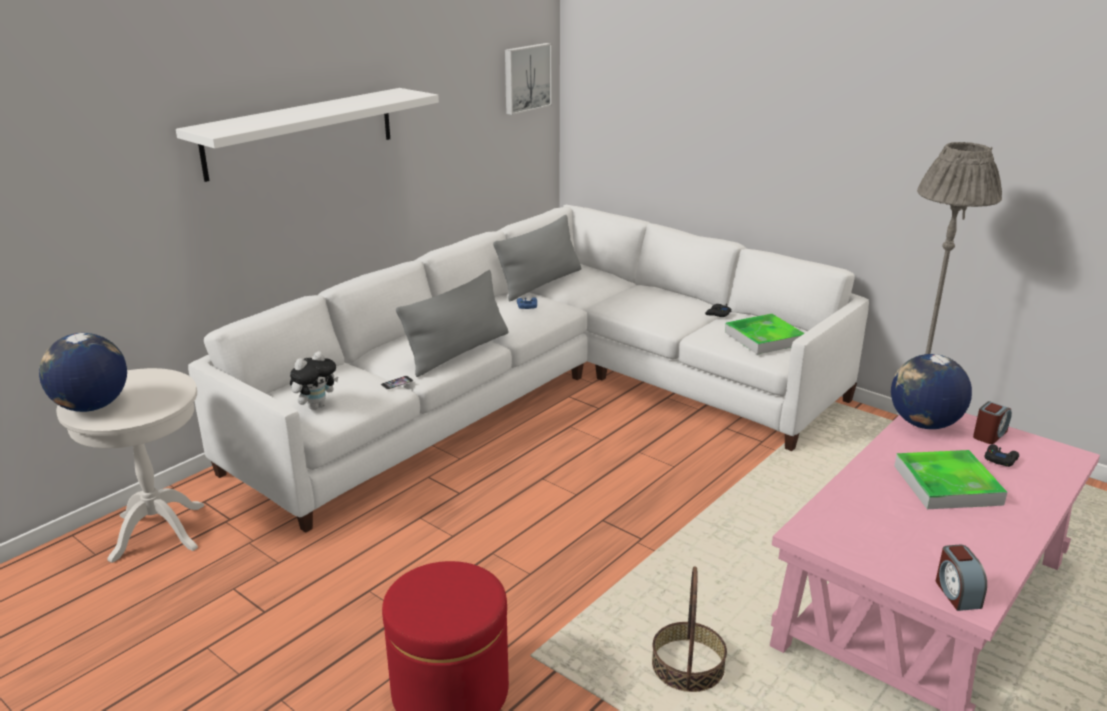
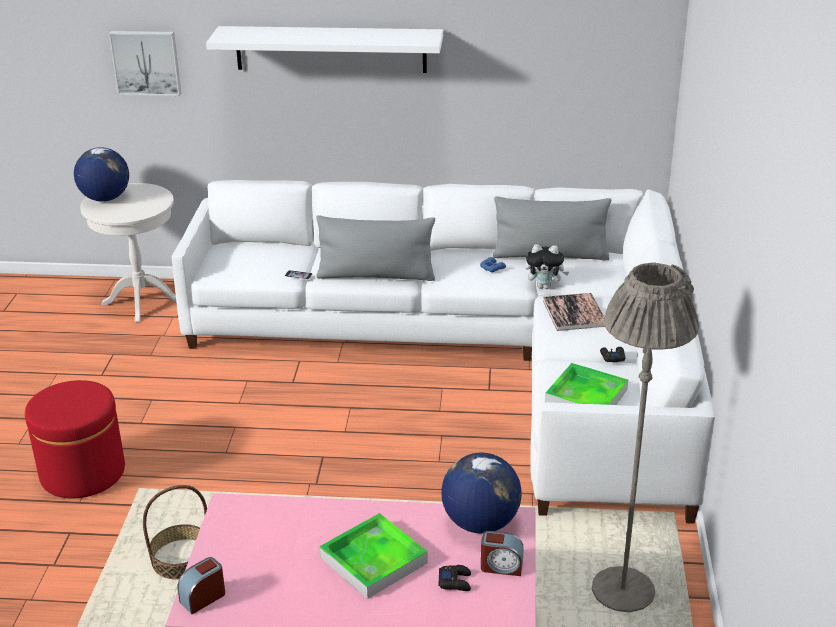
camera: 55 degrees right, 5 degrees up
(316, 406) = (233, 263): plush toy -> plush toy (545, 286)
(526, 78) = (622, 45): picture -> picture (146, 62)
(641, 303) = (574, 313): none -> book

